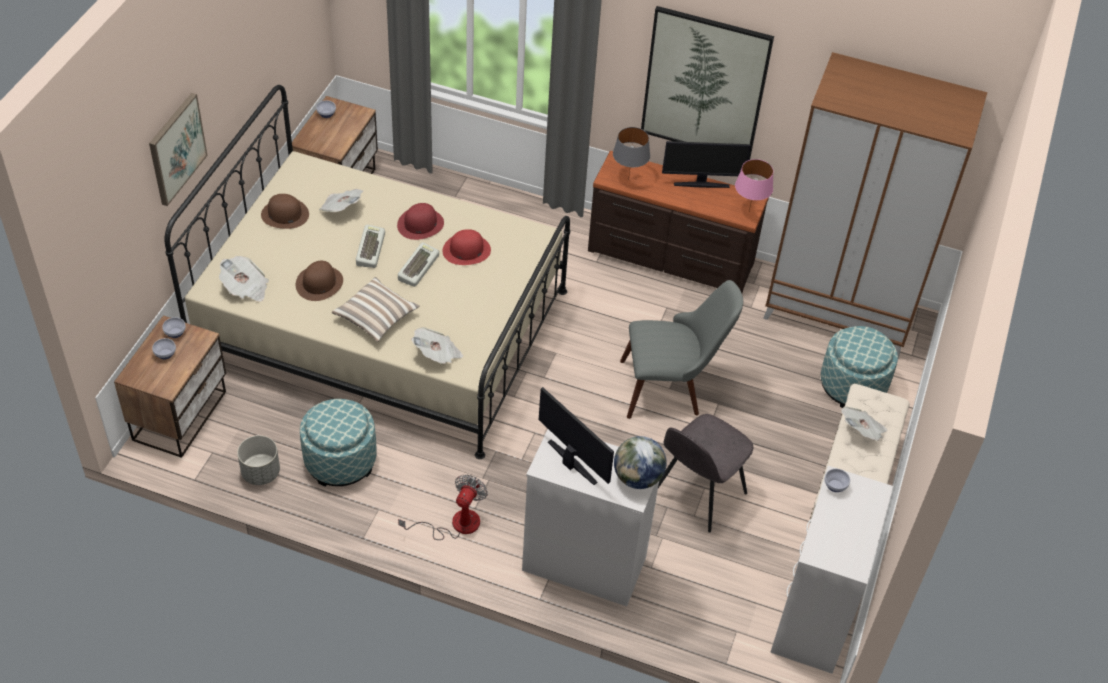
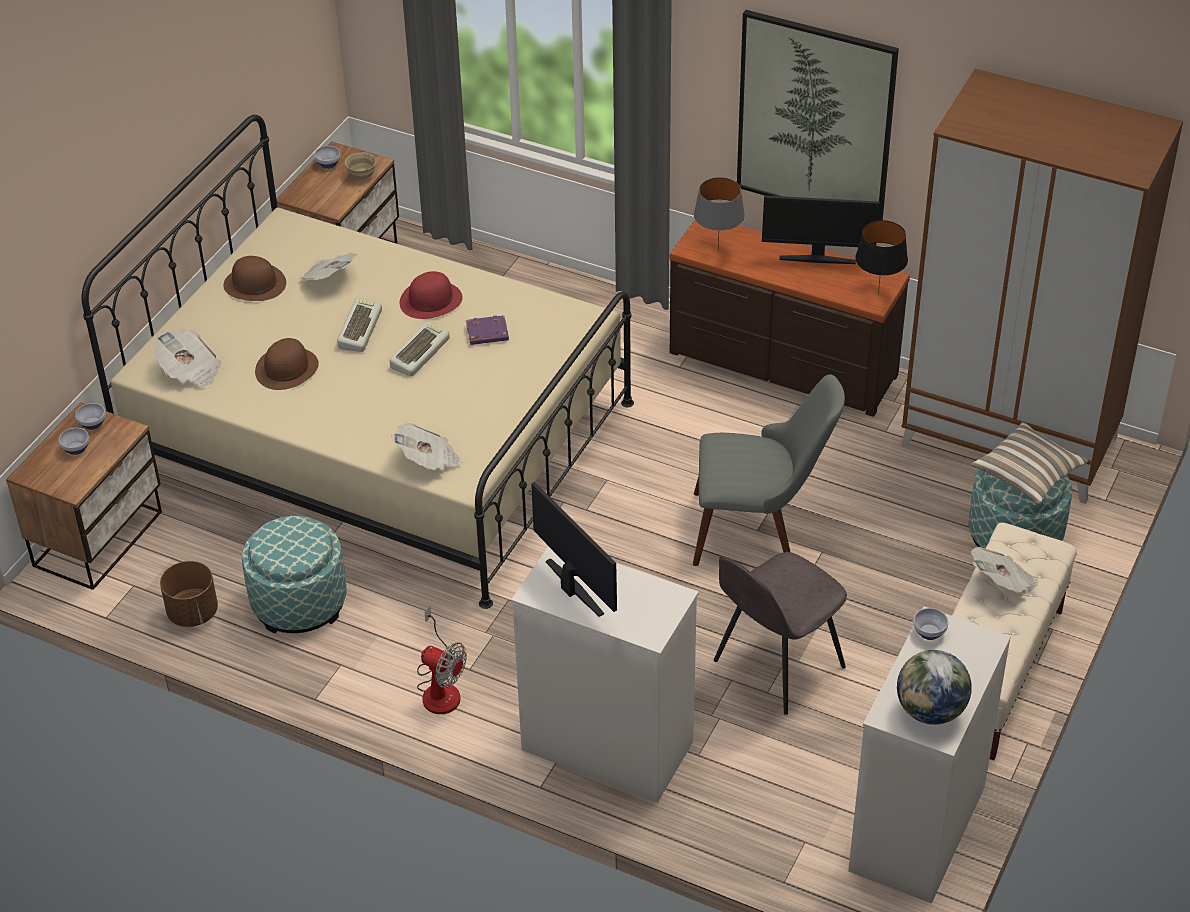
camera: 10 degrees right, 5 degrees down
(176, 148) = (101, 179): picture -> none
(260, 473) = (192, 613): grey planter -> brown planter
(353, 123) = (362, 176): none -> beige bowl
(376, 317) = (355, 413): pillow -> pillow (1028, 475)
(455, 524) = (440, 688): fan -> fan turned 90 degrees clockwise
(466, 250) = (487, 334): red hat -> purple book
(637, 478) = (659, 611): globe -> globe (930, 711)
(749, 212) = (878, 295): pink table lamp -> black table lamp

